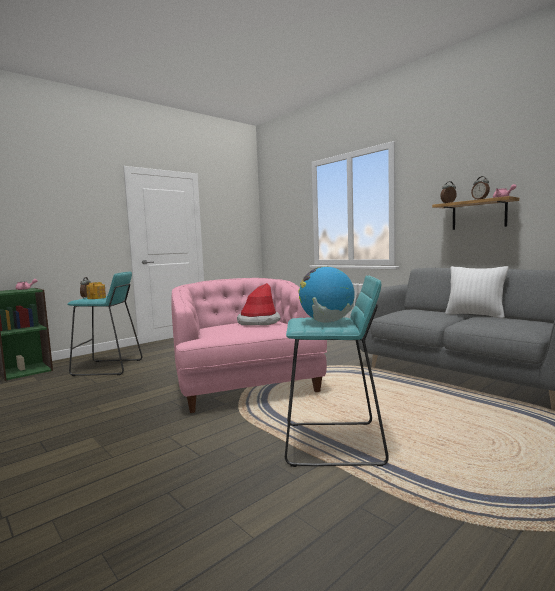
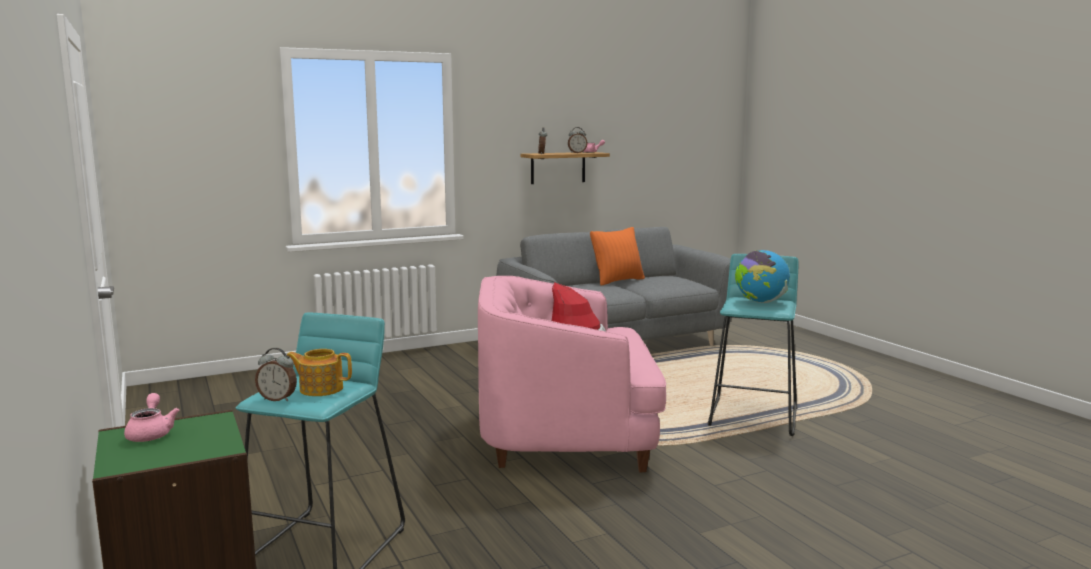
camera: 75 degrees left, 5 degrees up
(475, 315) = (617, 281): white pillow -> orange pillow

